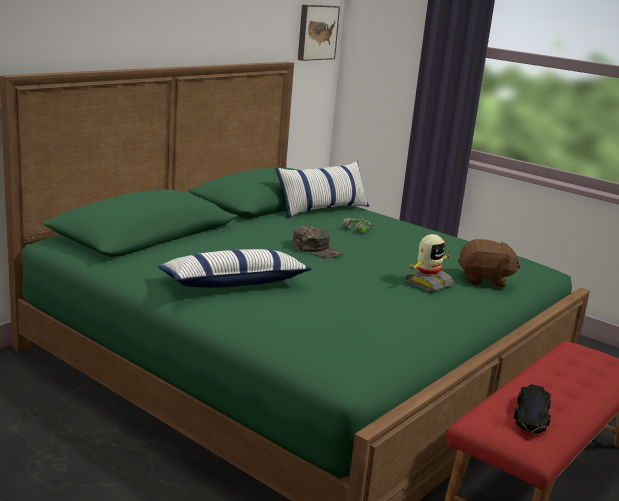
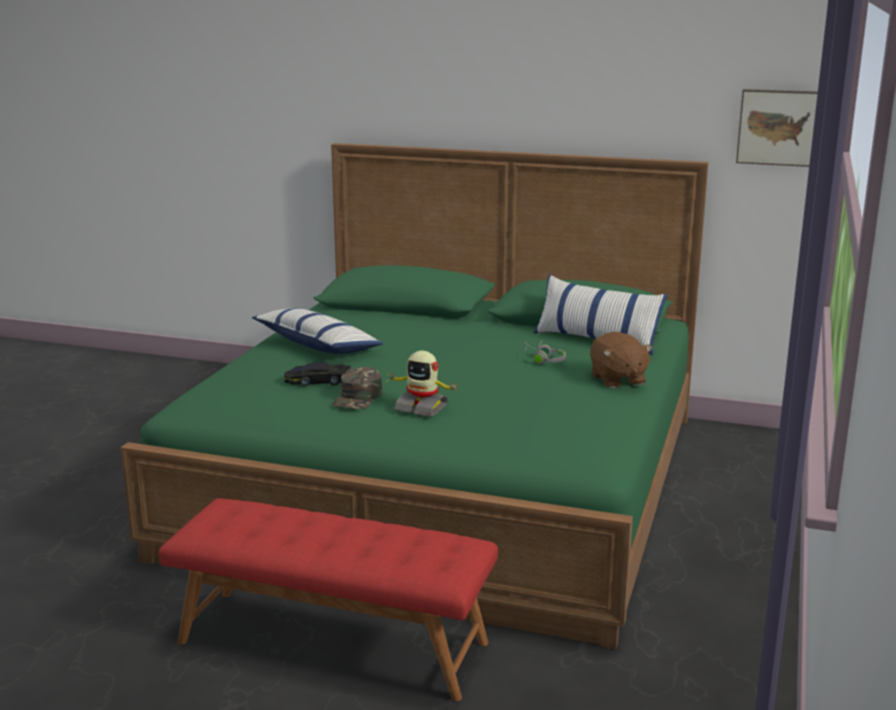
camera: 70 degrees right, 0 degrees up
(317, 249) = (451, 356): green cap -> green cap (358, 397)
(484, 280) = (477, 432): brown plush toy -> brown plush toy (617, 380)
(531, 415) = (252, 525): black toy car -> black toy car (317, 381)

